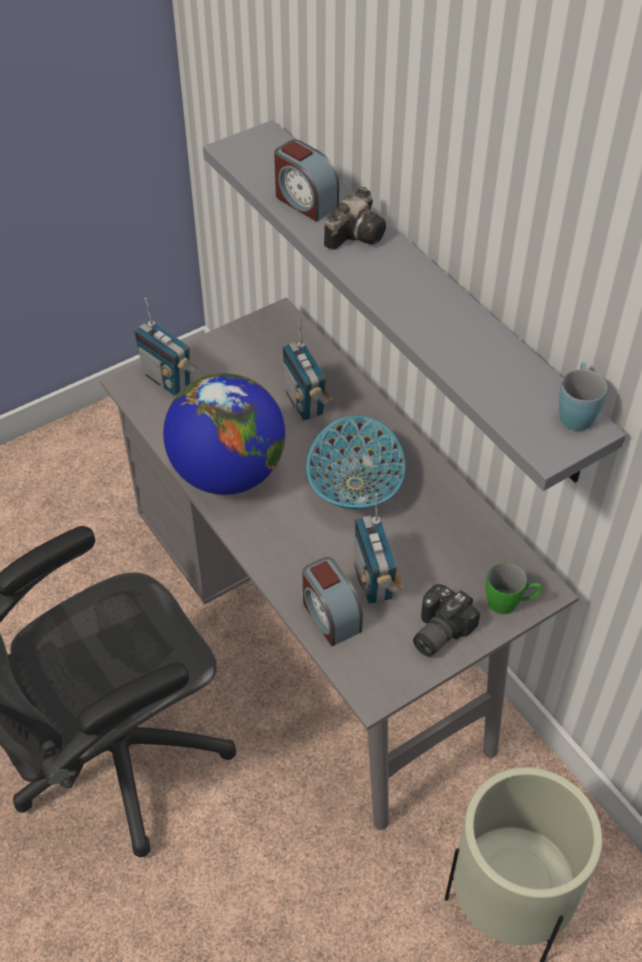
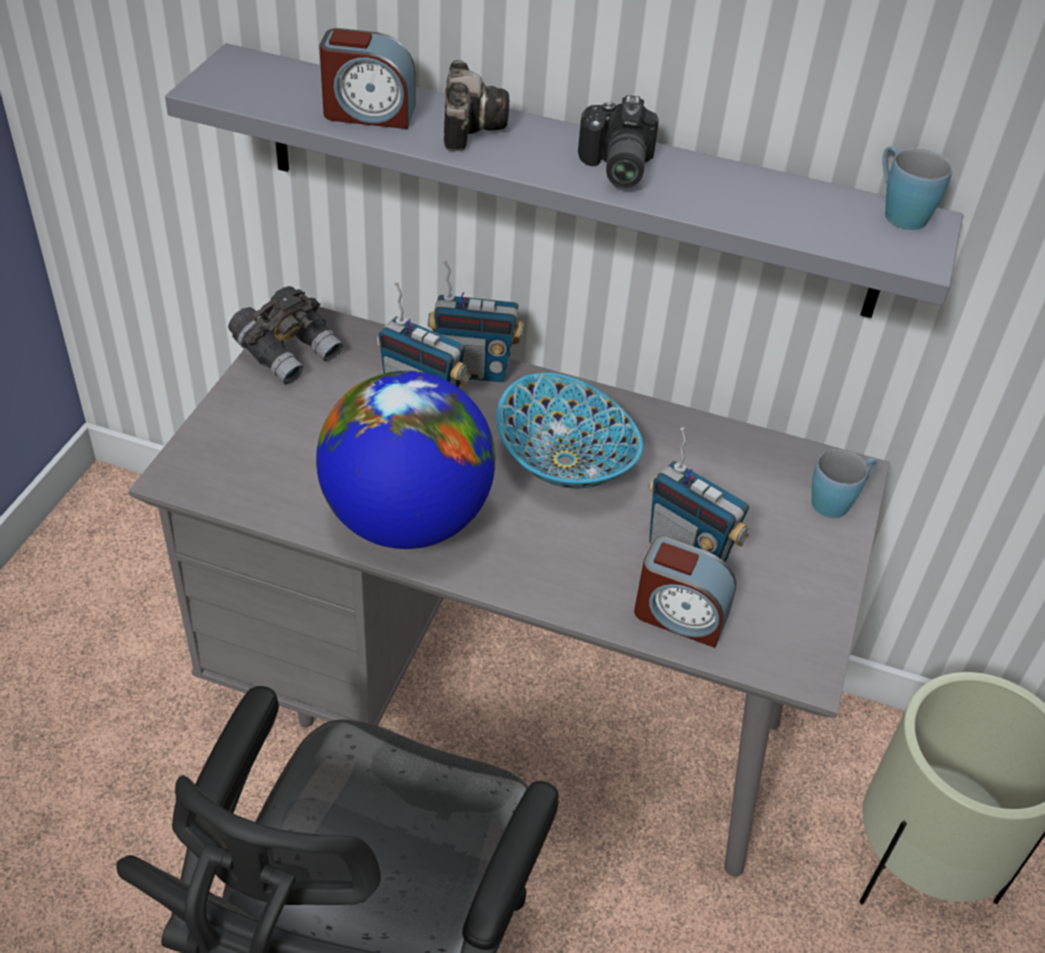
camera: 40 degrees left, 5 degrees down
(168, 379) = (224, 449): radio -> radio (474, 370)
(255, 335) = (288, 352): none -> grey binoculars
(436, 630) = (800, 568): camera -> camera (614, 167)
(510, 603) = (837, 501): green mug -> blue mug

